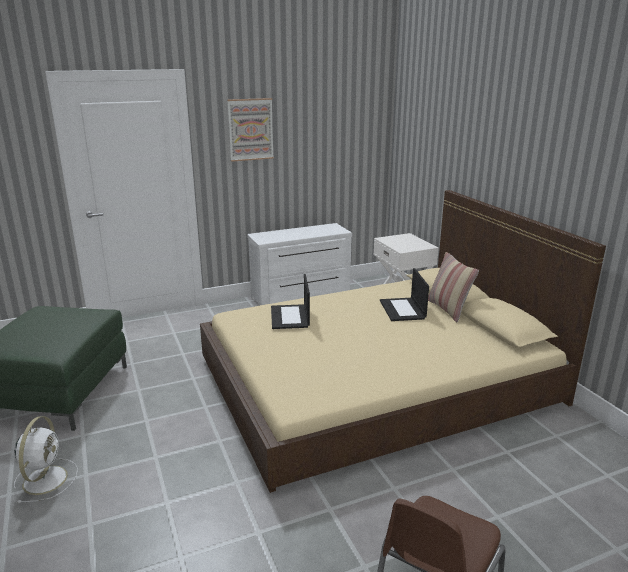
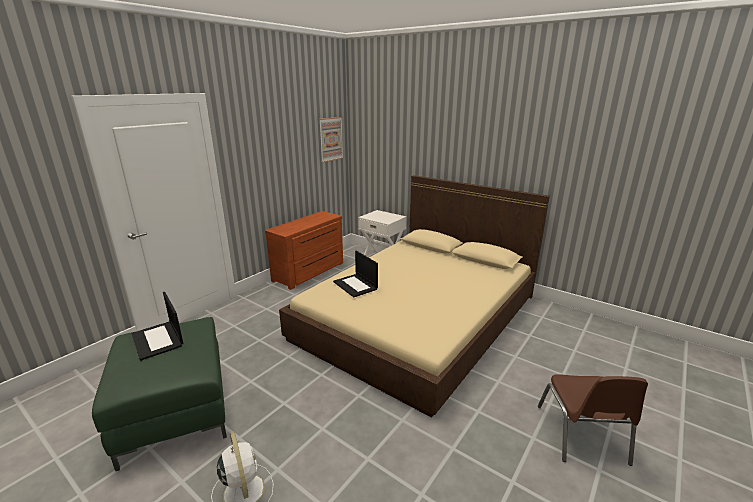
camera: 30 degrees left, 0 degrees up
(250, 129) = (259, 143): picture -> picture (331, 139)
(301, 297) = (310, 272): white dresser -> brown dresser
(403, 310) = (420, 262): laptop -> laptop (158, 340)
(448, 309) = (445, 255): pillow -> none

